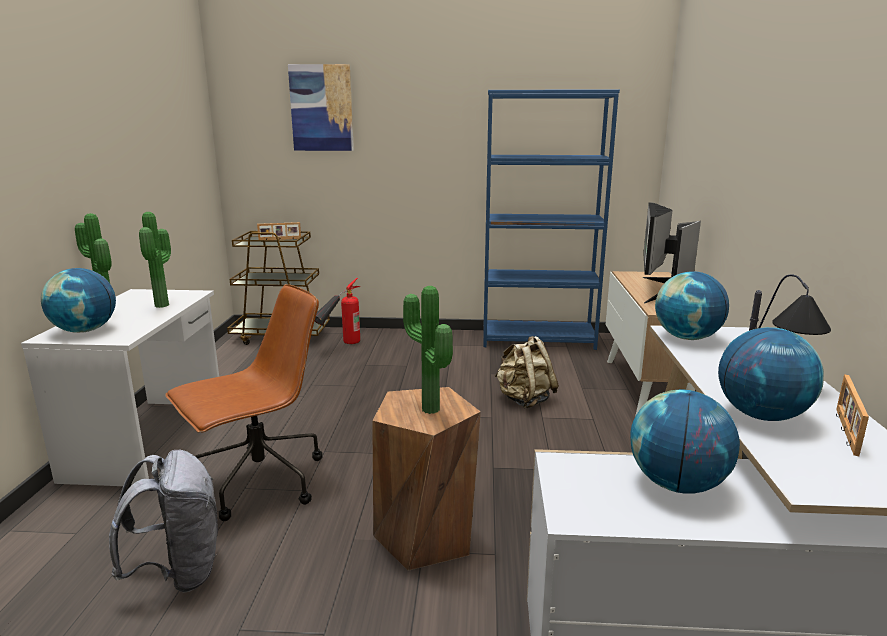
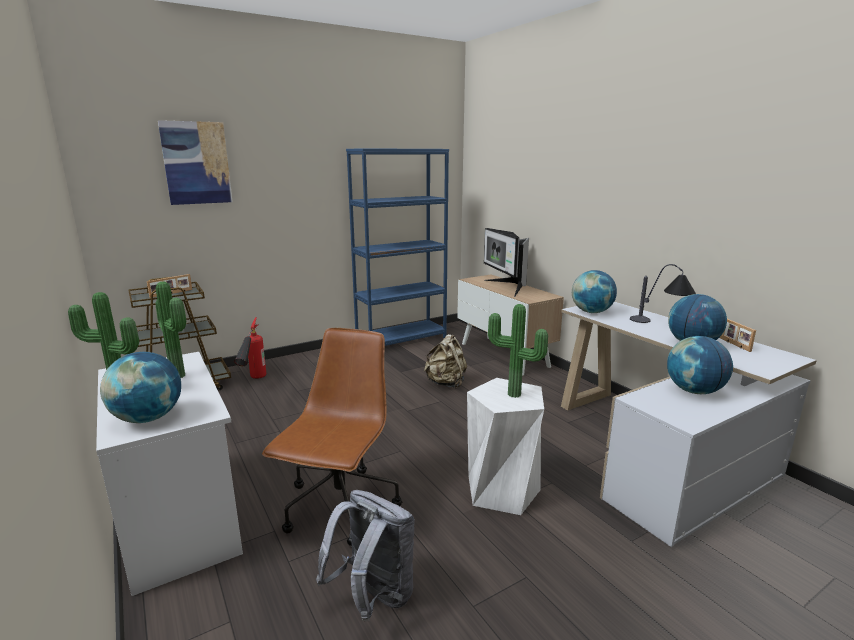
camera: 35 degrees left, 0 degrees up
(425, 535) = (502, 490): brown stool -> white stool

